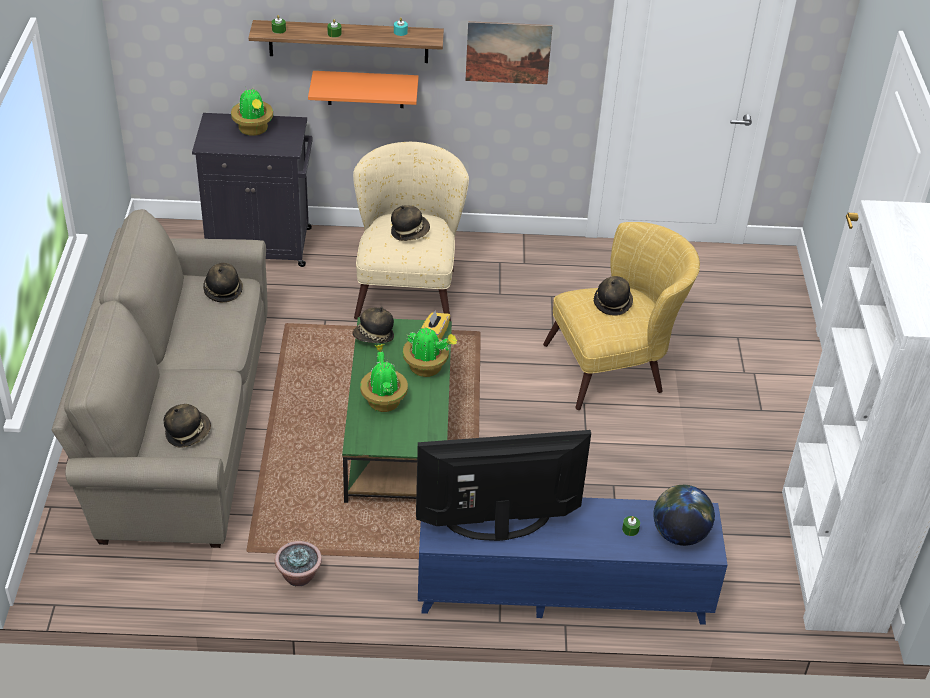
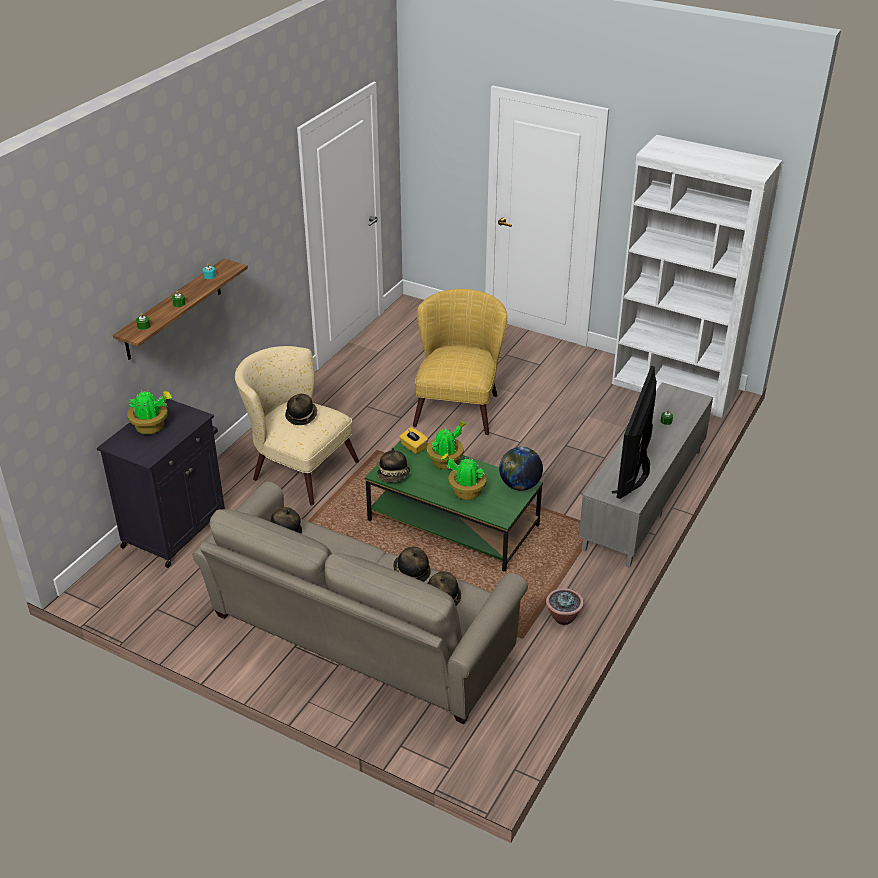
camera: 60 degrees left, 5 degrees down
(365, 89) = (189, 344): orange shelf -> none
(508, 52) = (259, 253): picture -> none
(563, 591) = (643, 498): blue tv stand -> grey tv stand
(612, 303) = (454, 357): hat -> hat (411, 572)
(679, 534) = (680, 405): globe -> globe (519, 485)

